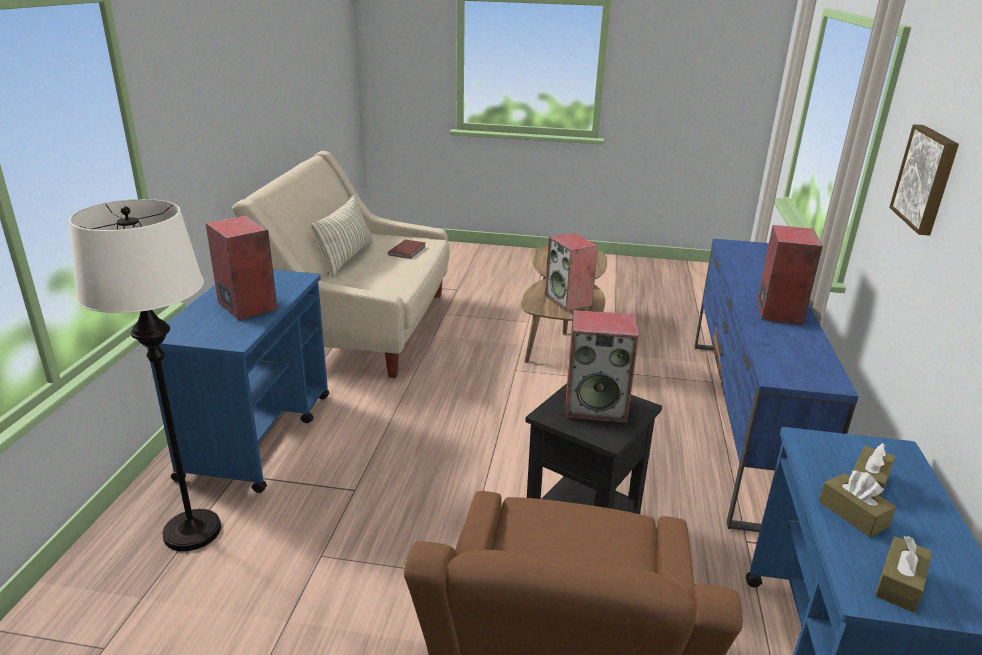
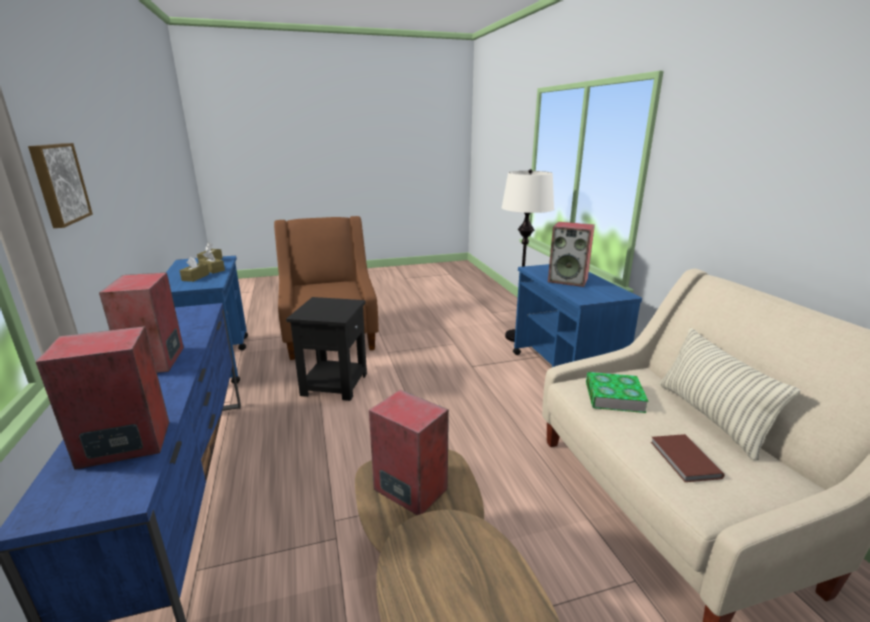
camera: 155 degrees right, 5 degrees down
(383, 279) = (614, 397): none -> book
(596, 407) = (327, 310): speaker -> speaker (123, 445)

